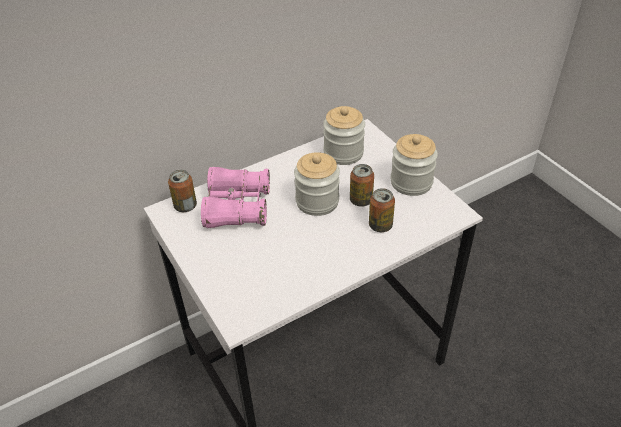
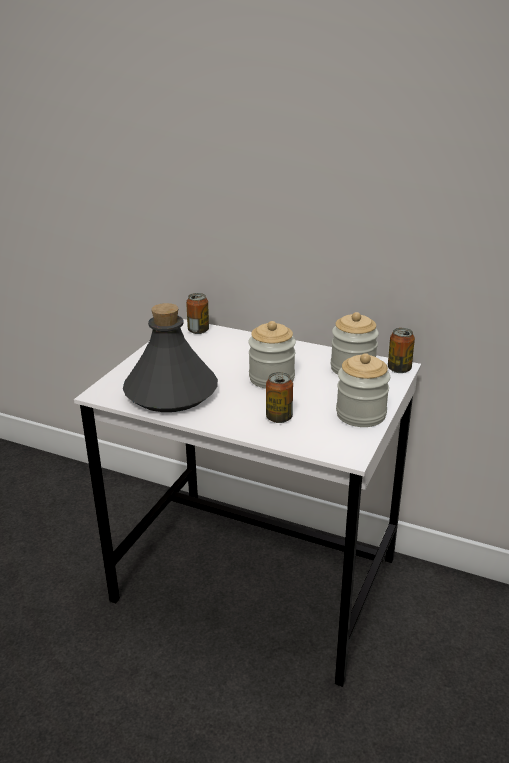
camera: 55 degrees right, 15 degrees down
(237, 207) = (221, 349): pink binoculars -> none
(283, 272) = (170, 392): none -> grey bottle
(361, 200) = (300, 397): can -> can (399, 369)

